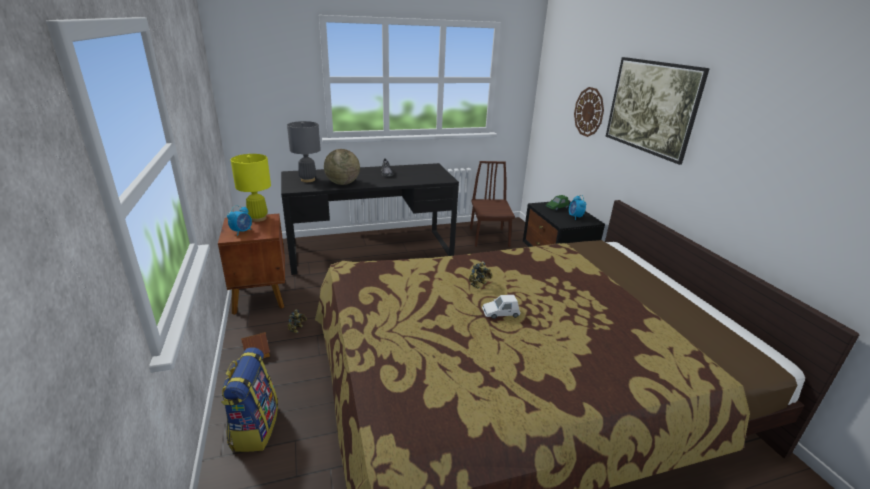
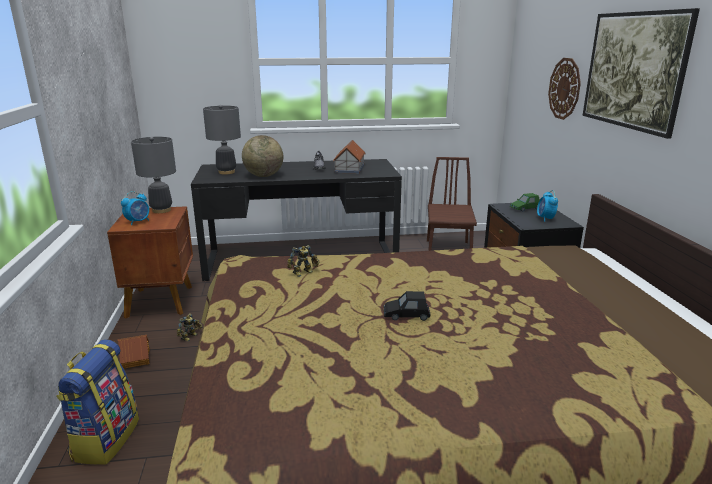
camera: 10 degrees right, 5 degrees down
(258, 218) = (161, 210): yellow table lamp -> grey table lamp
(412, 174) = (349, 168): none -> toy house
(479, 284) = (392, 283): toy robot -> toy robot (304, 273)
(500, 313) = (406, 315): white toy car -> black toy car

